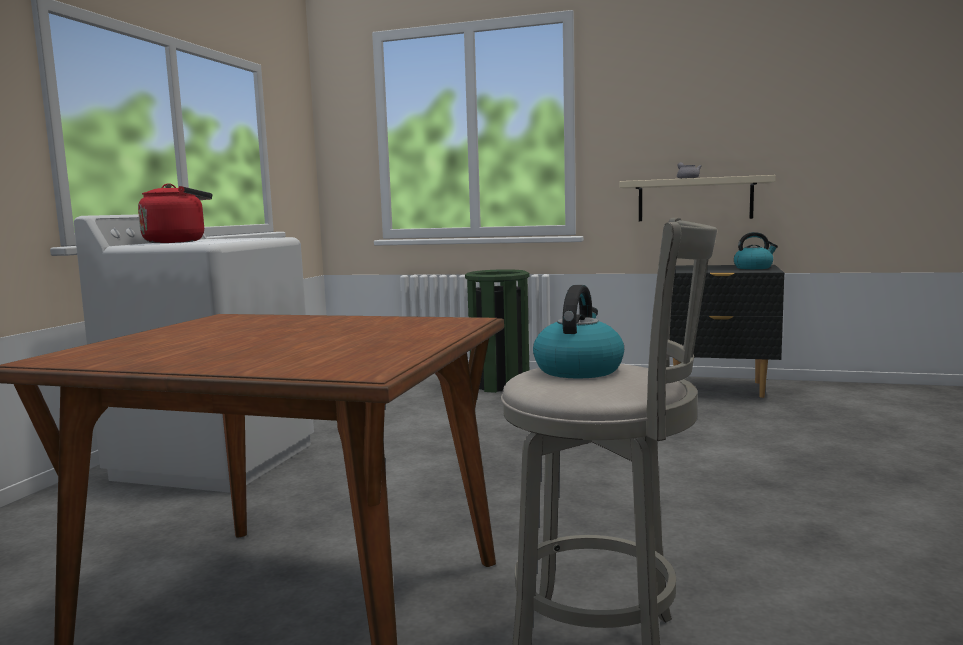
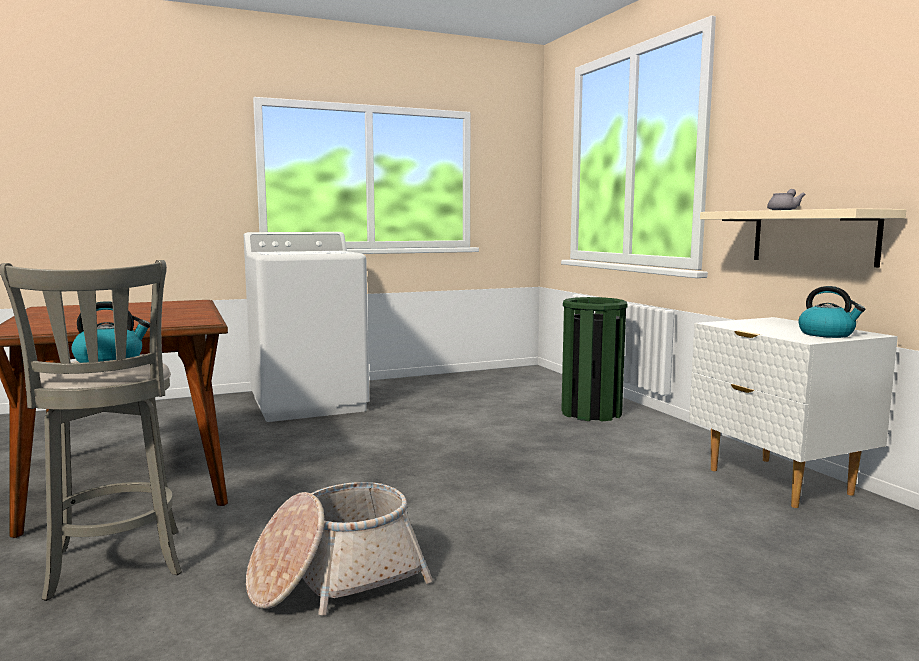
camera: 50 degrees right, 0 degrees up
(178, 242) = (289, 252): red kettle -> none
(718, 388) = (777, 482): black nightstand -> white nightstand
(750, 546) = (335, 578): none -> basket

